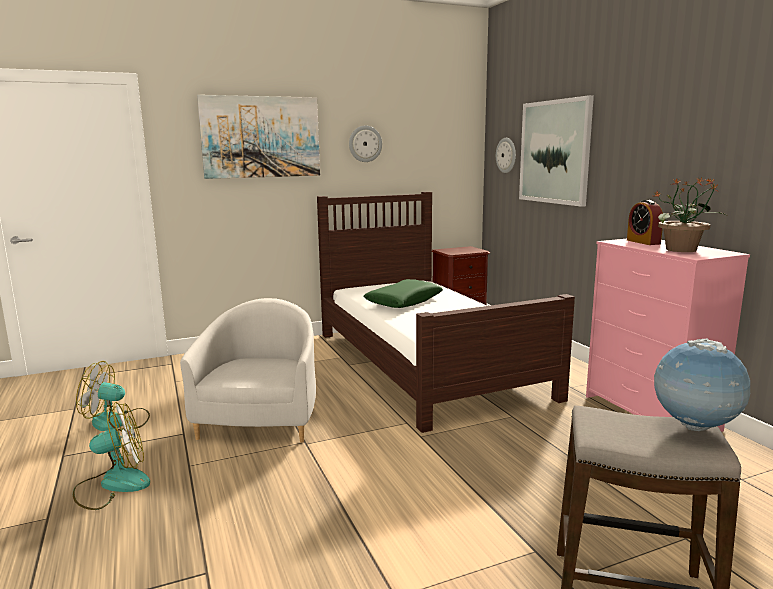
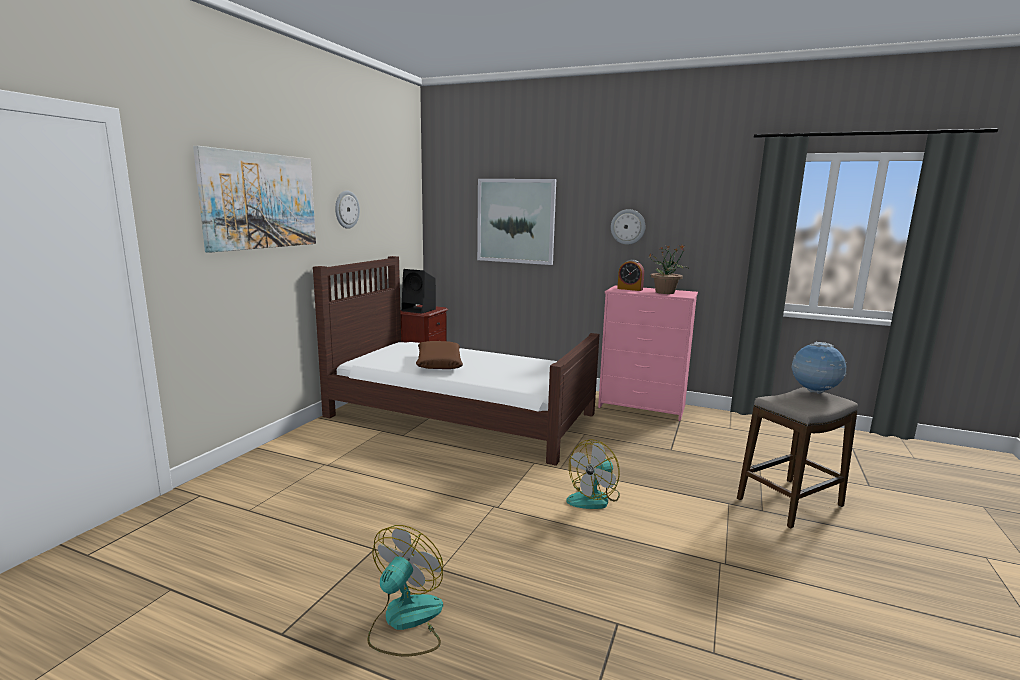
camera: 45 degrees left, 0 degrees up
(117, 422) = (273, 574): fan -> fan (594, 498)
(261, 420) = (424, 506): white armchair -> none
(403, 302) = (439, 363): green pillow -> brown pillow
(455, 250) = (419, 310): none -> black speaker
(506, 155) = (455, 221): wall clock -> wall clock (628, 226)

